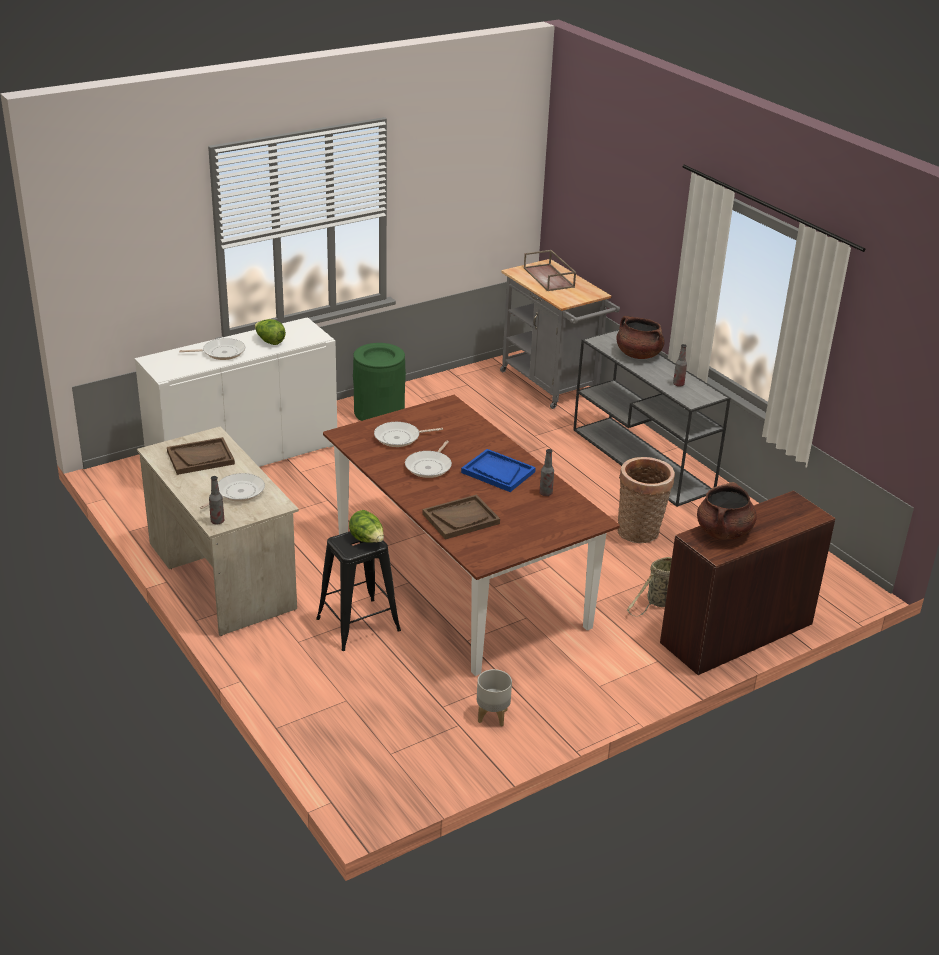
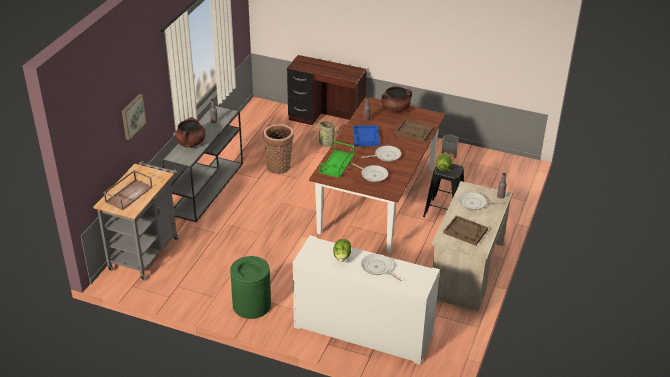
camera: 125 degrees left, 5 degrees up
(459, 424) = (337, 164): none -> green tray
(632, 237) = (132, 116): none -> picture
(723, 532) = (341, 73): brown cooking pot -> brown cooking pot (395, 109)

